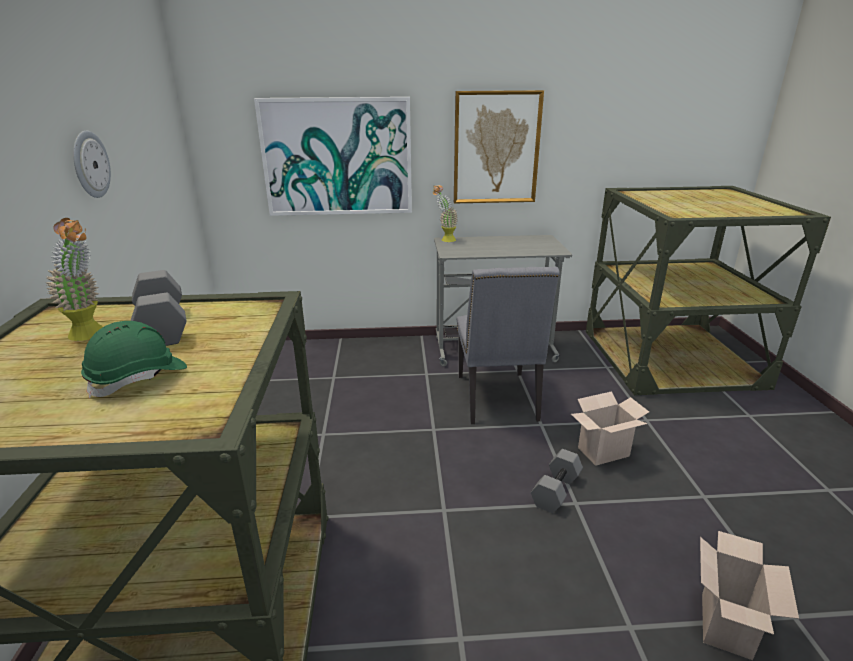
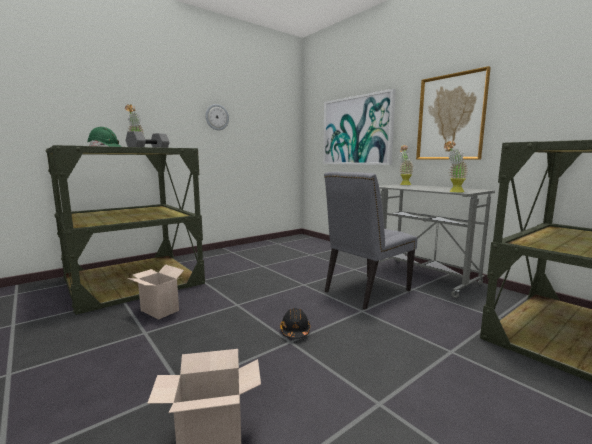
camera: 55 degrees right, 15 degrees down
(550, 252) = (453, 191): none -> potted plant
(555, 490) = (295, 331): grey dumbbell -> black hard hat
(603, 453) = (365, 340): cardboard box -> cardboard box (158, 310)

